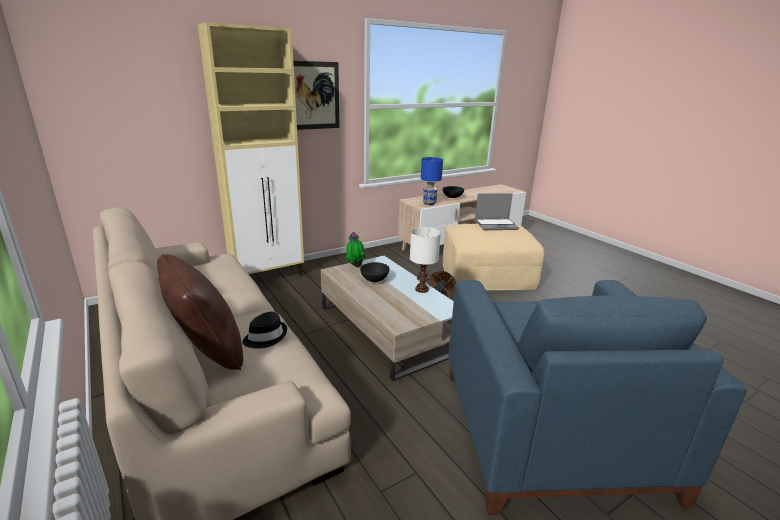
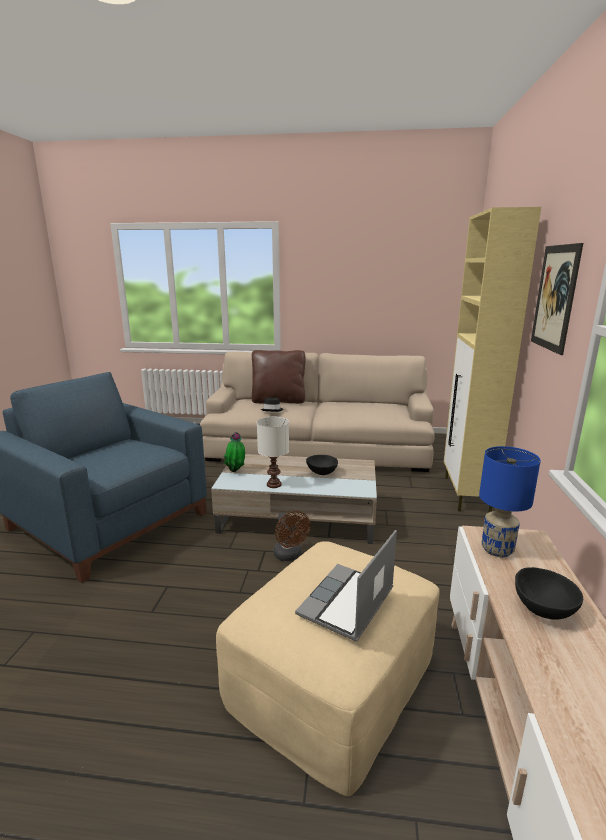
camera: 130 degrees right, 5 degrees down
(355, 266) = (363, 474): potted plant -> potted plant (236, 471)

